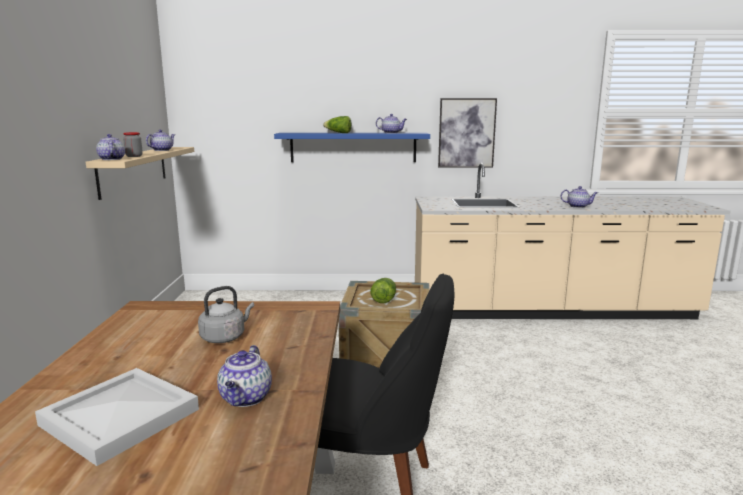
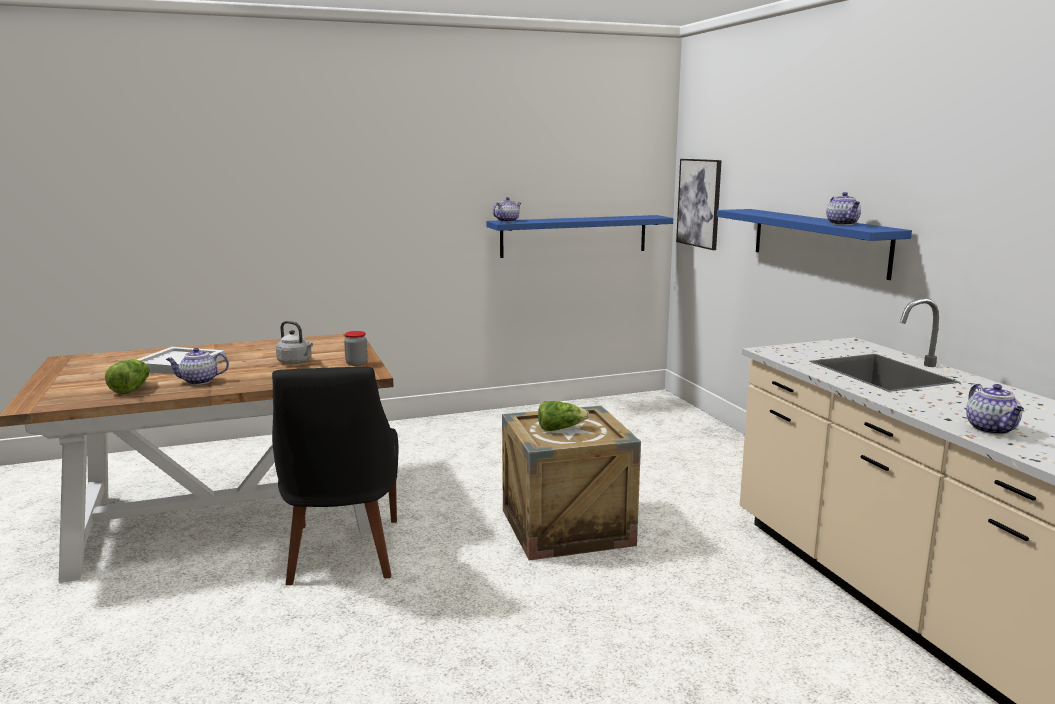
camera: 70 degrees right, 0 degrees up
(134, 156) = (540, 221): jar -> jar (356, 363)
(134, 170) = (574, 236): beige shelf -> blue shelf
(162, 150) = (610, 218): teapot -> none
(338, 133) = (784, 216): lettuce -> lettuce (131, 389)
(466, 133) = (973, 239): picture -> picture (699, 203)

